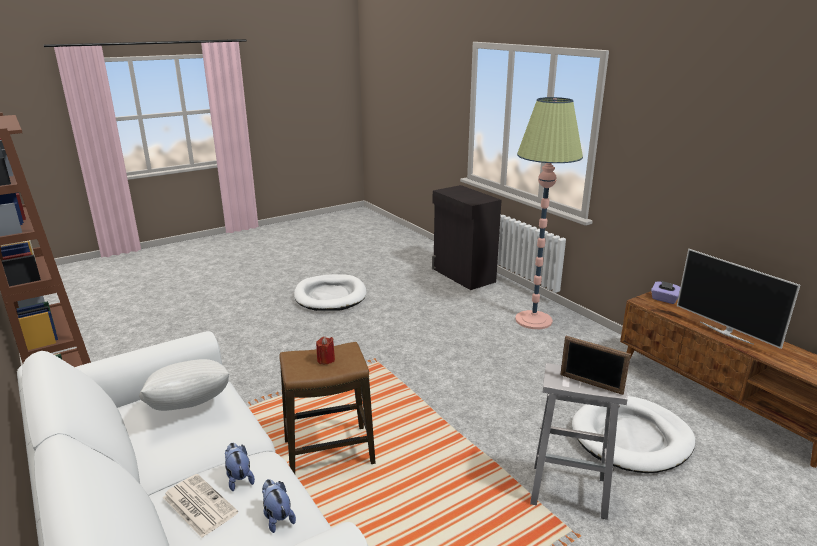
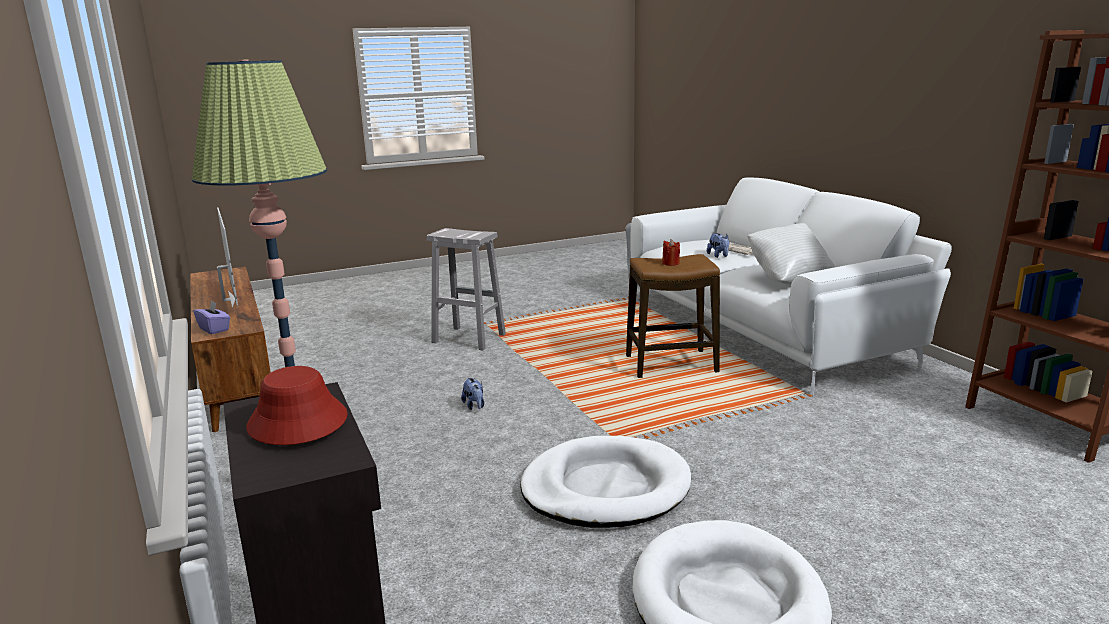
camera: 170 degrees left, 5 degrees down
(277, 517) = (686, 248): plush toy -> plush toy (474, 406)
(468, 196) = (297, 422): none -> red hat
(591, 384) = (460, 231): picture frame -> none
(631, 438) = (374, 361): white dog bed -> white dog bed (605, 488)

